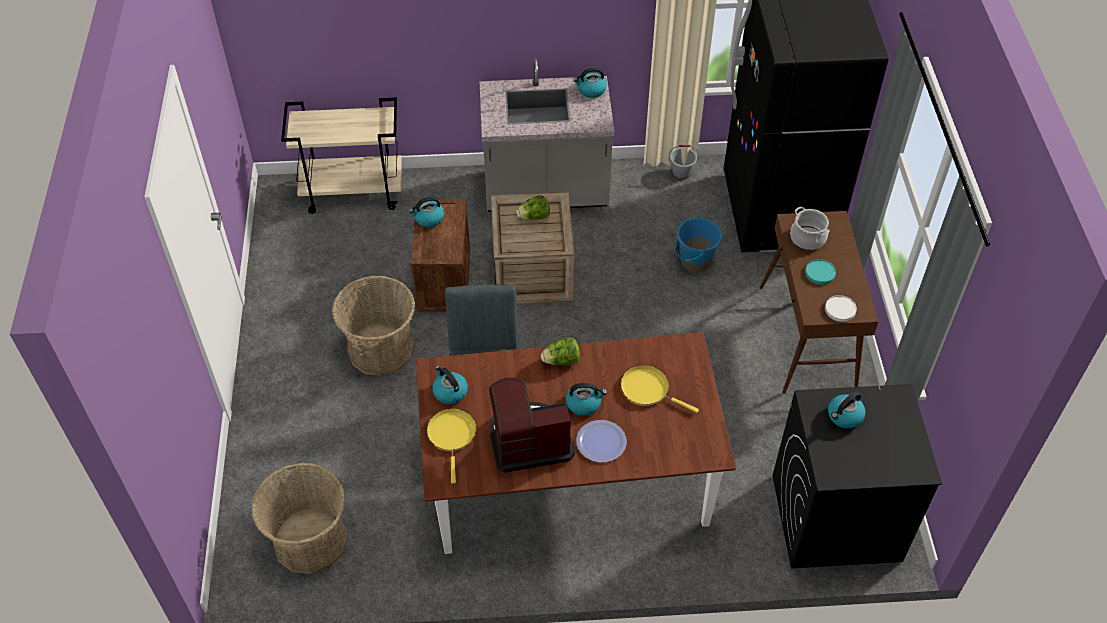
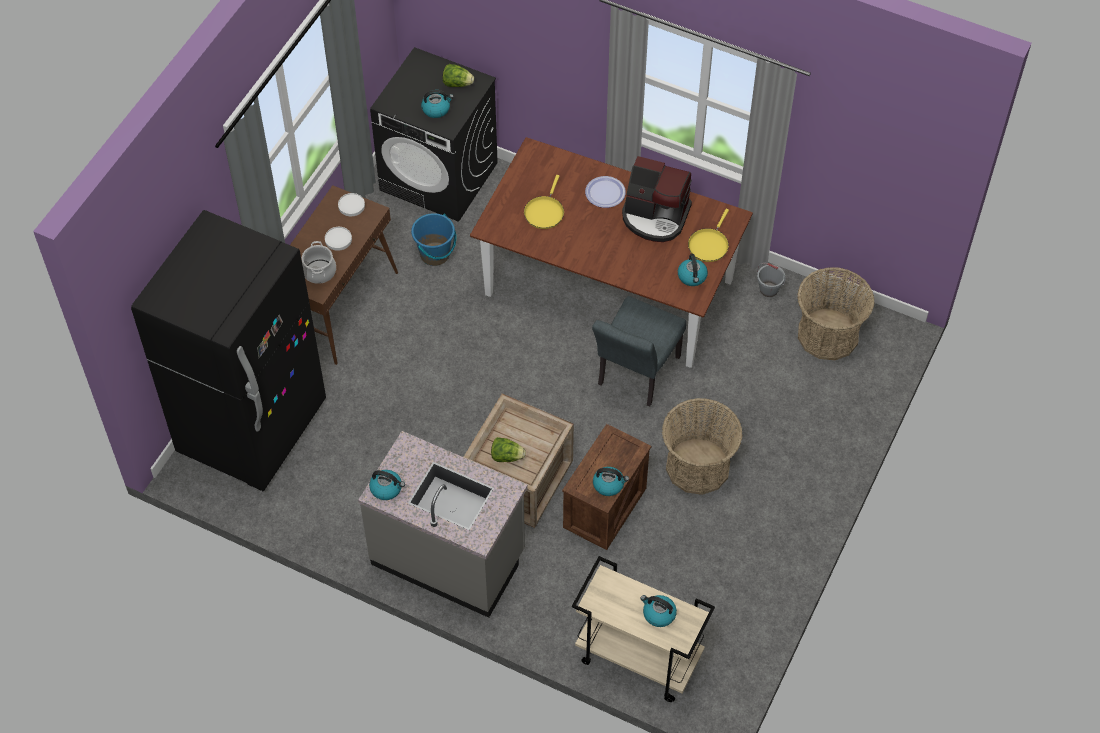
camera: 150 degrees left, 5 degrees up
(561, 361) = (593, 261): lettuce -> lettuce (457, 83)
(584, 403) = (598, 223): kettle -> kettle (658, 614)
(648, 389) = (544, 212): yellow frying pan -> yellow frying pan turned 45 degrees clockwise
(681, 173) = (302, 515): grey bucket -> grey bucket (768, 289)
(695, 261) = (369, 416): blue bucket -> blue bucket (435, 254)
(820, 273) = (338, 239): turquoise plate -> white plate

